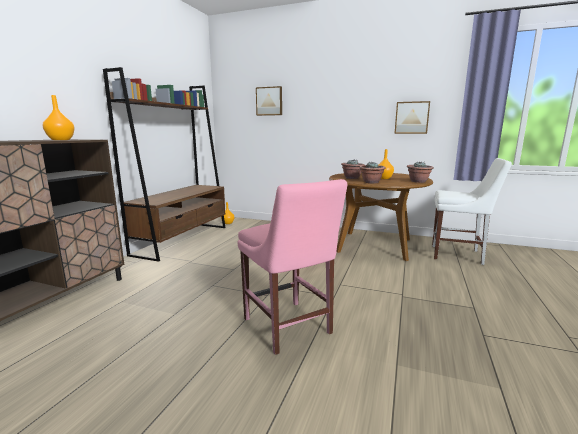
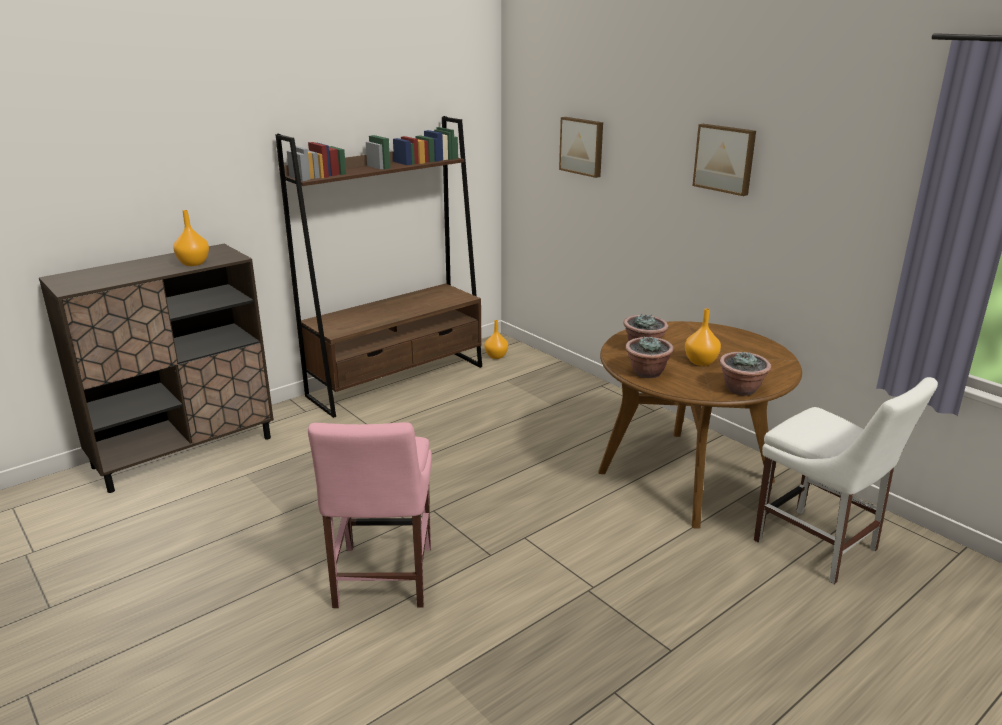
camera: 30 degrees right, 10 degrees up
(411, 118) = (820, 235): picture -> picture (725, 158)

